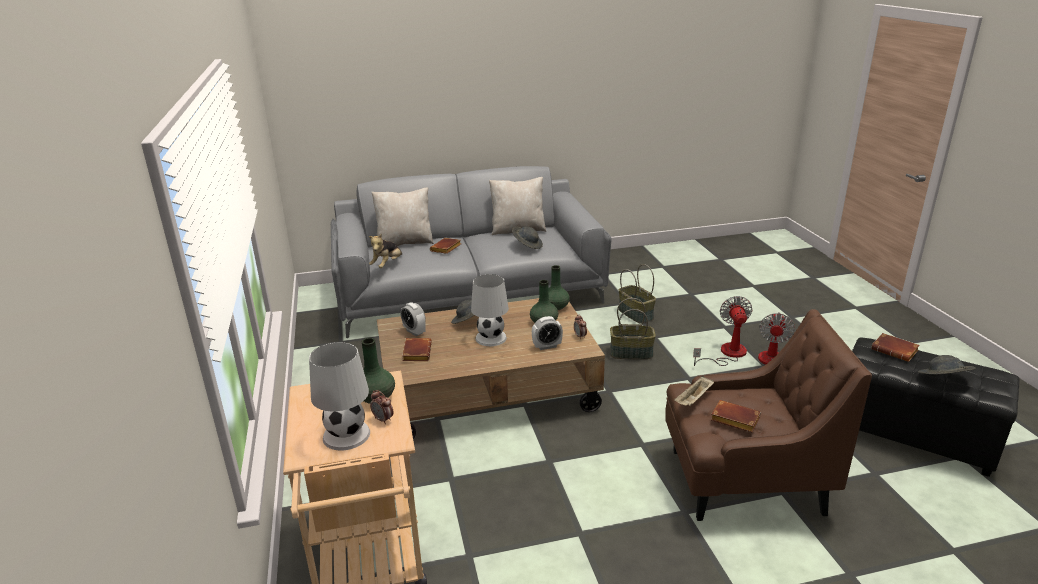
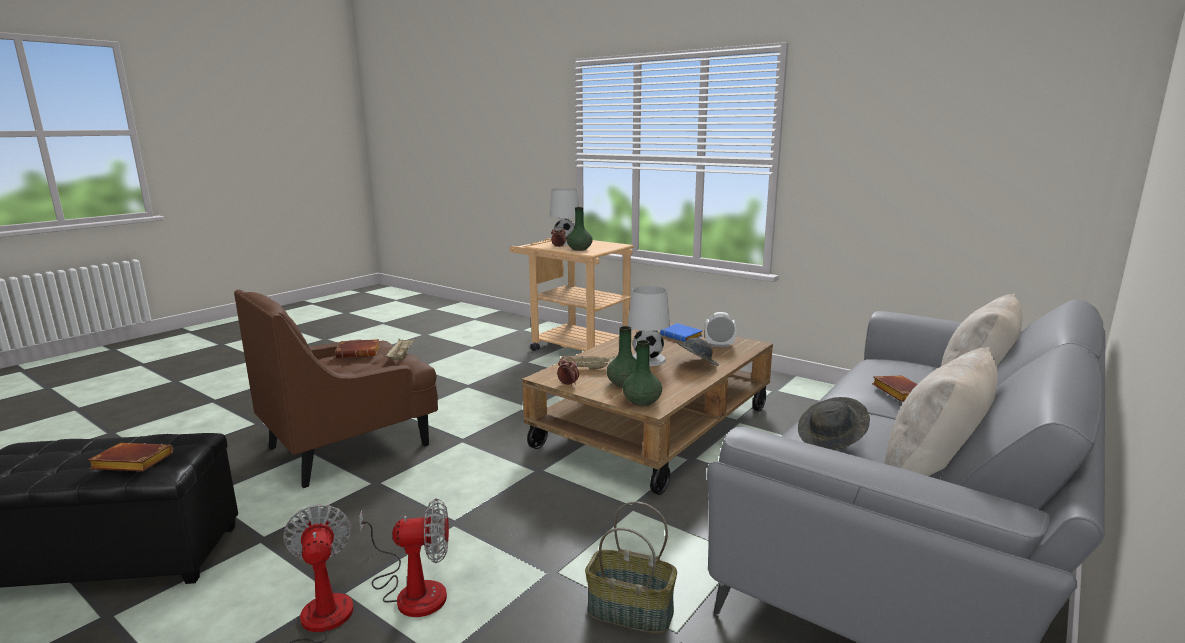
camera: 140 degrees right, 10 degrees down
(387, 265) = (887, 358): plush toy -> none
(416, 352) = (682, 336): brown book -> blue book
(547, 346) = (586, 368): alarm clock -> beige tray
(631, 353) = (560, 528): basket -> none
(726, 354) = (412, 590): fan -> fan turned 60 degrees counterclockwise
(942, 380) = (87, 444): grey hat -> none

